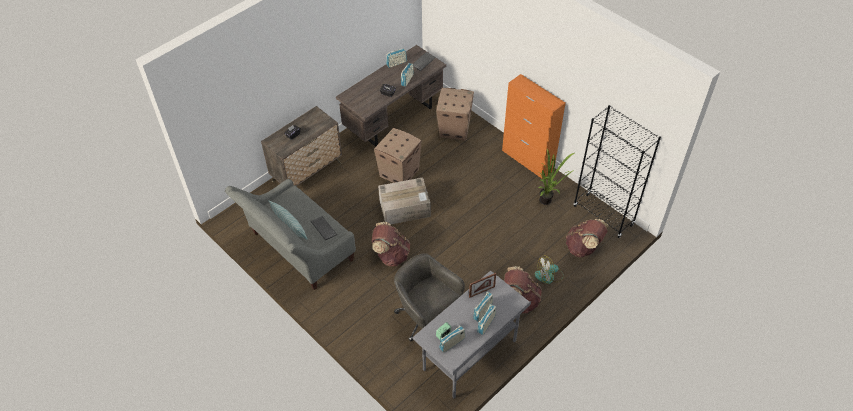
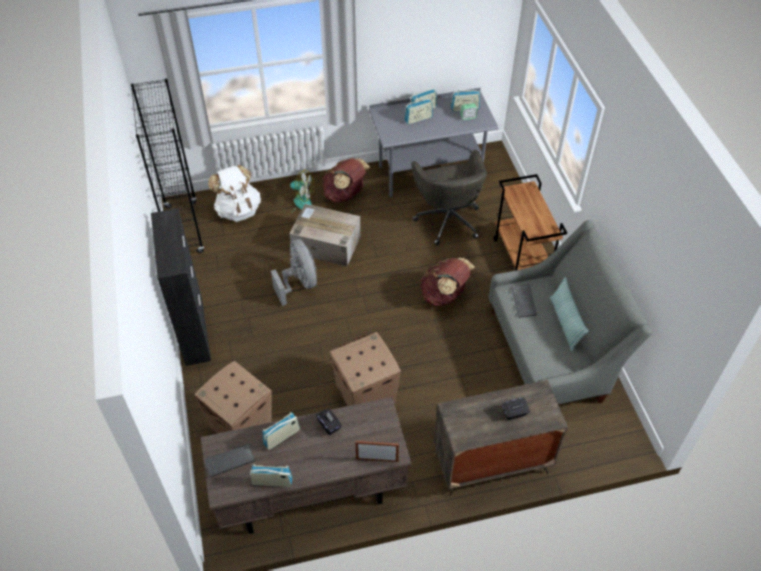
camera: 150 degrees left, 0 degrees up
(351, 311) = (522, 258): none -> brown cart
(405, 208) = (391, 343): cardboard box -> cardboard box (325, 244)
(482, 291) = (406, 133): picture frame -> picture frame (377, 459)
(493, 217) = (299, 283): none -> grey fan
(528, 160) = (194, 331): orange cabinet -> black cabinet
(548, 201) = (223, 271): potted plant -> none
(583, 248) = (238, 210): brown backpack -> white backpack

